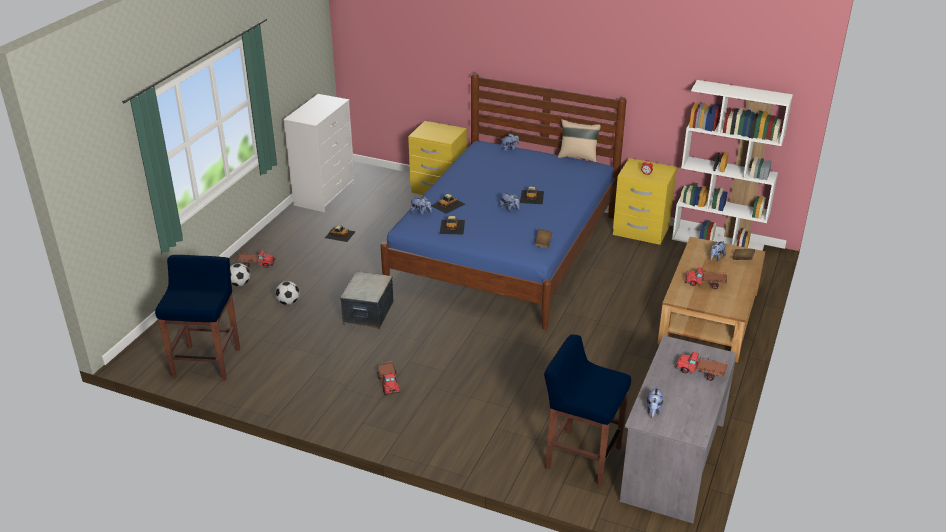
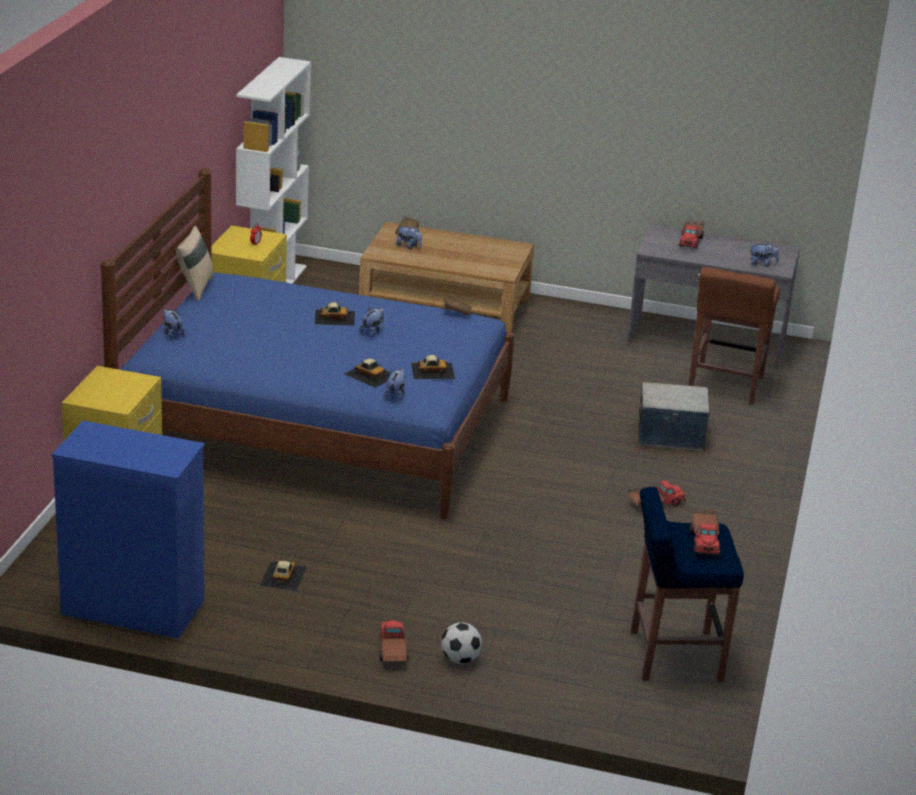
camera: 100 degrees left, 5 degrees down
(288, 302) = (500, 603): football -> none
(325, 194) = (131, 607): white dresser -> blue dresser
(368, 313) = (507, 531): storage box -> storage box (670, 436)
(582, 457) = (725, 385): blue stool -> brown stool
(705, 283) = (468, 256): toy truck -> toy truck (705, 540)

